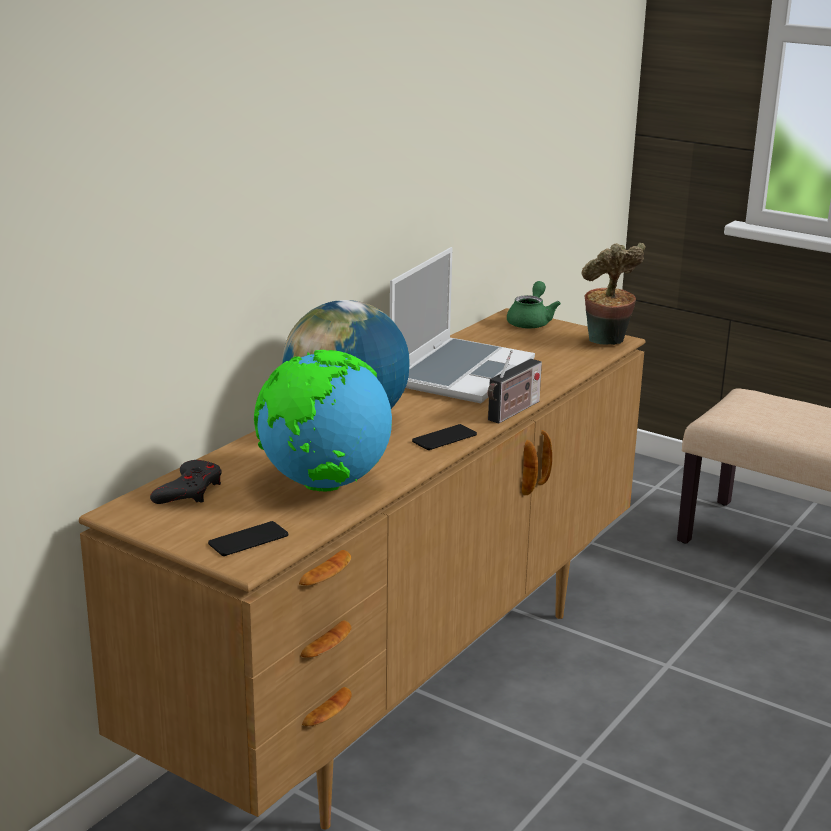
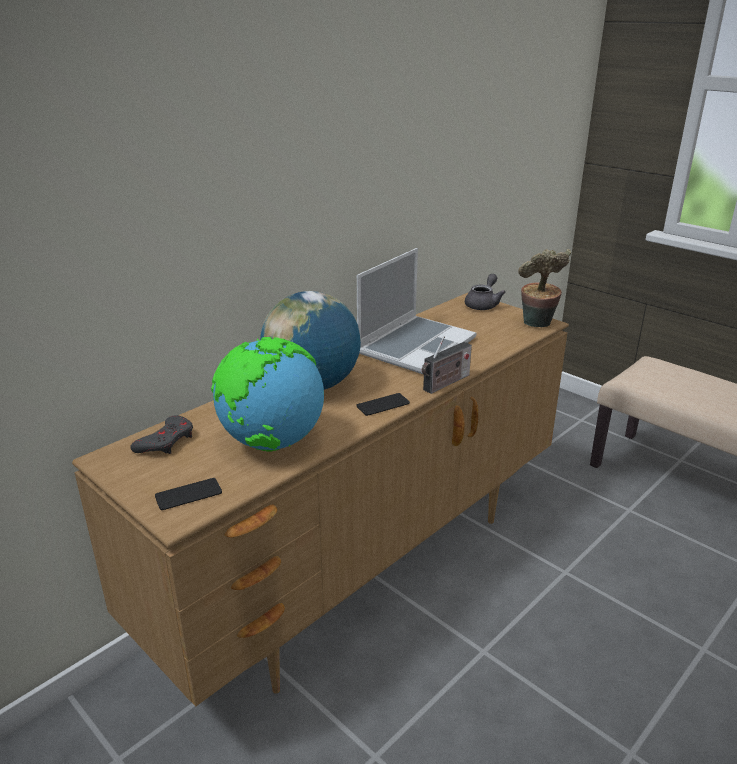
camera: 10 degrees right, 5 degrees up
(531, 322) = (483, 304): green teapot -> grey teapot

